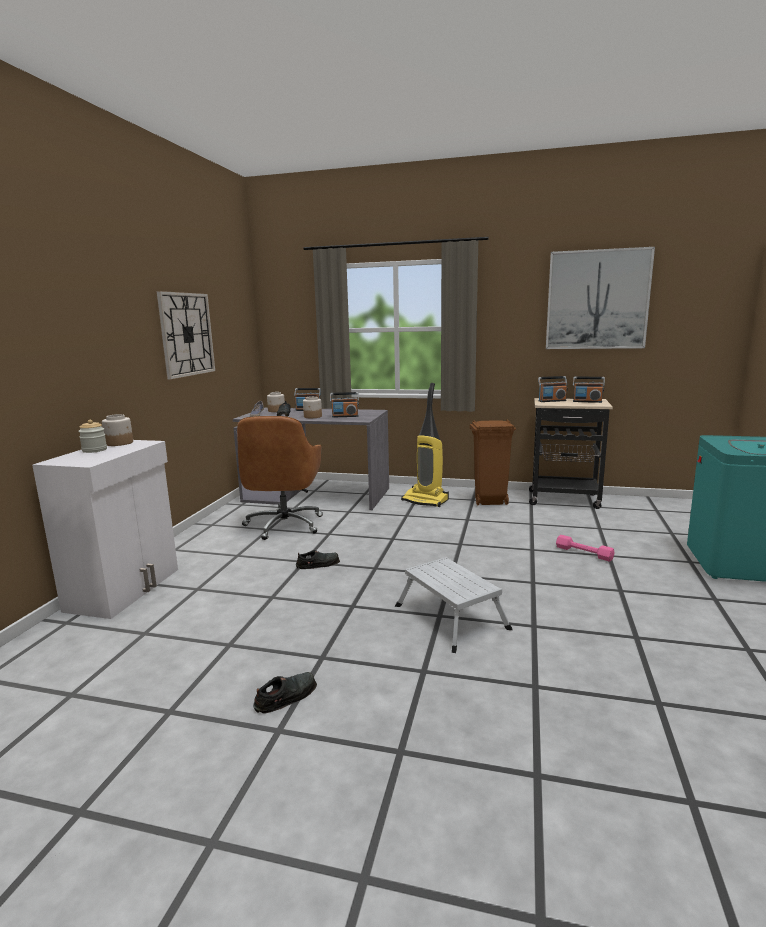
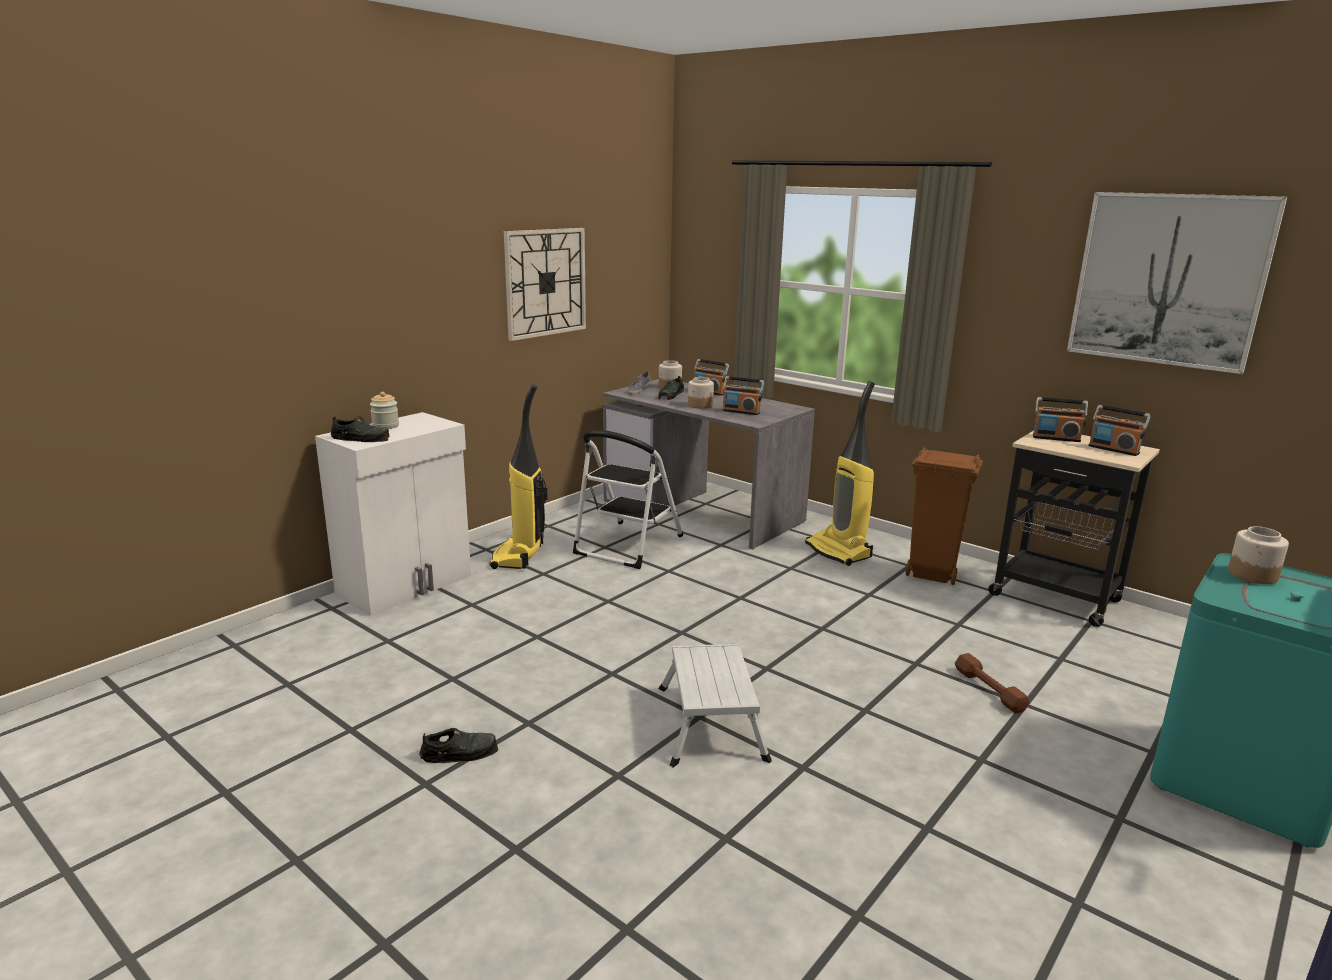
camera: 25 degrees right, 5 degrees up
(119, 443) = (419, 419): jar -> jar (1253, 575)
(207, 549) = (519, 557): none -> vacuum cleaner
(284, 525) = (626, 546): brown office chair -> step ladder
(318, 564) = (621, 609): black shoe -> black shoe (361, 438)
(584, 553) = (989, 690): pink dumbbell -> brown dumbbell

